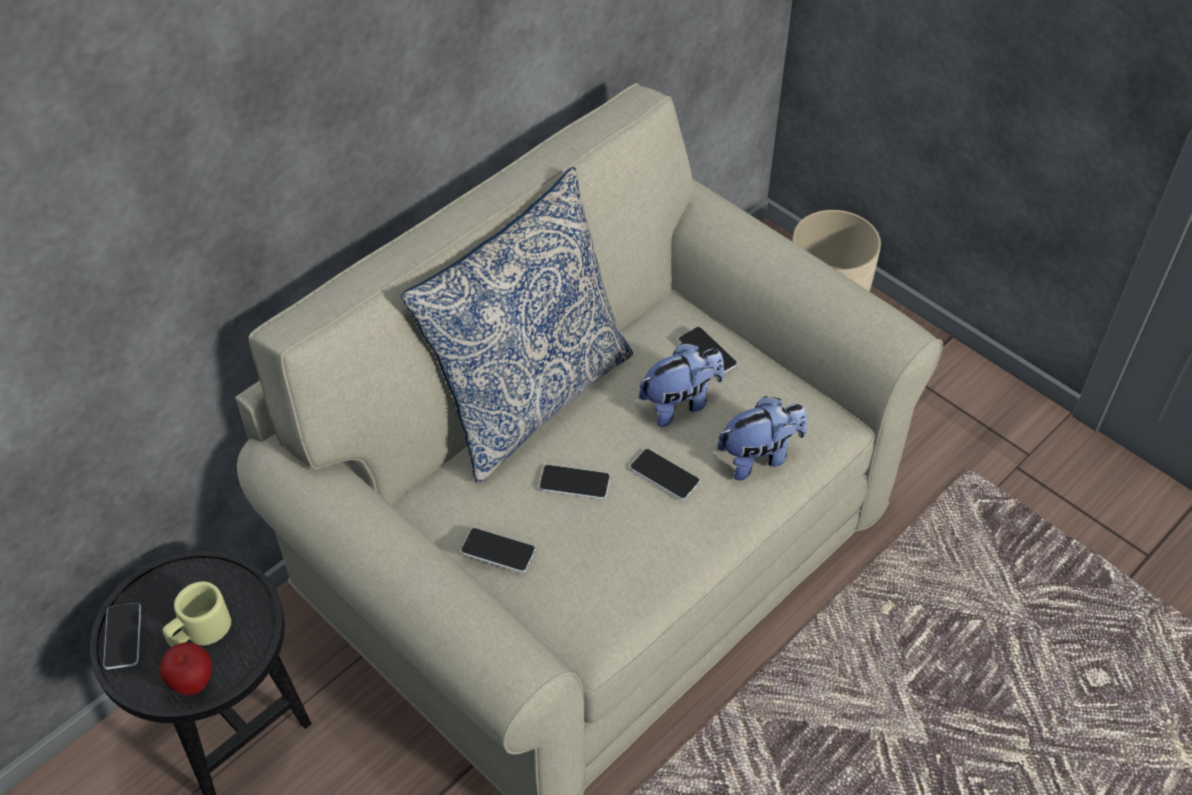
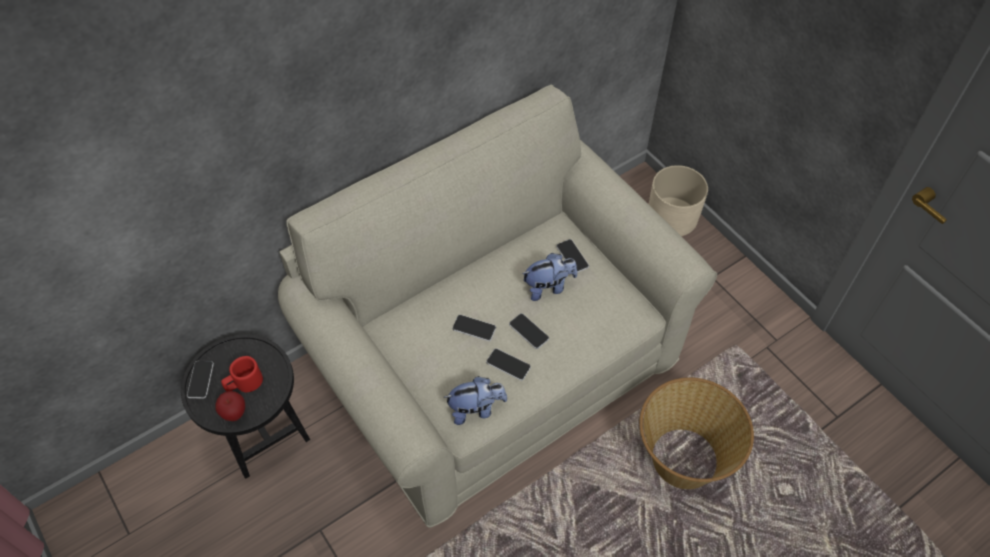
camera: 10 degrees right, 5 degrees up
(199, 631) = (244, 383): beige mug -> red mug
(498, 551) = (420, 363): phone -> phone (508, 365)
(529, 396) = (459, 269): pillow -> none
(759, 456) = (589, 328): plush toy -> plush toy (476, 409)
(927, 658) = (682, 459): none -> basket

